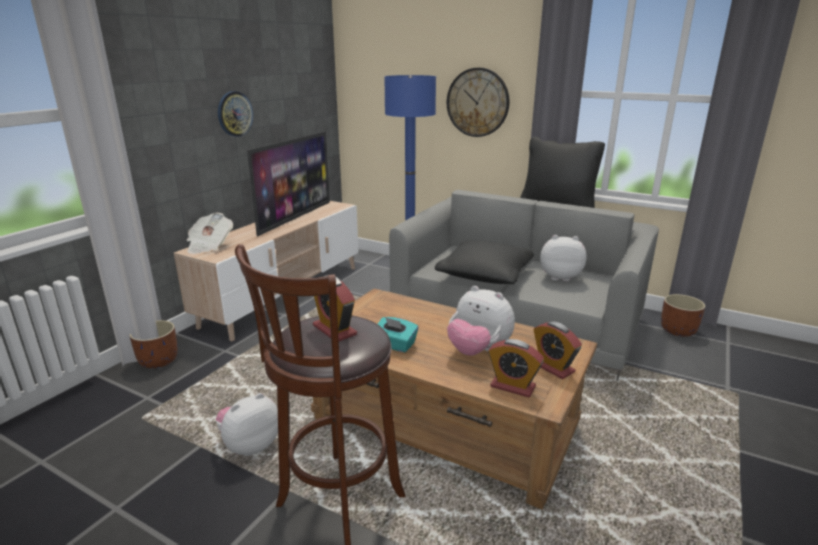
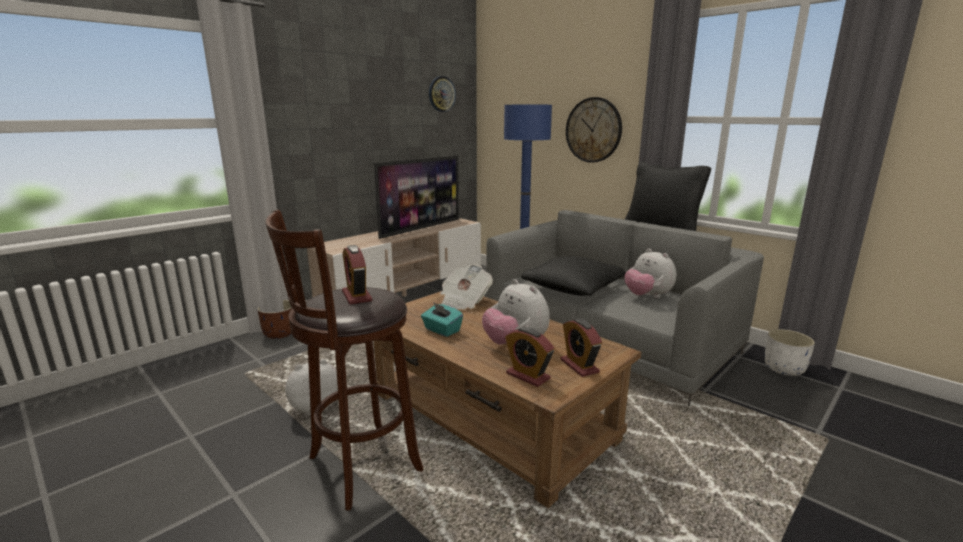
camera: 15 degrees right, 5 degrees down
(209, 246) = (337, 243): newspaper -> newspaper (463, 301)
(234, 114) = (373, 134): wall clock -> wall clock (441, 94)
(560, 277) = (647, 296): plush toy -> plush toy turned 150 degrees counterclockwise
(677, 330) = (783, 369): brown planter -> white planter

